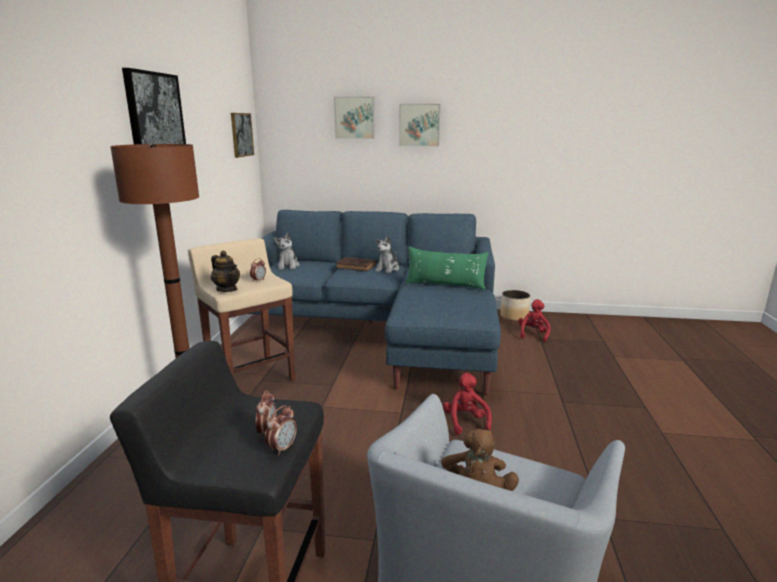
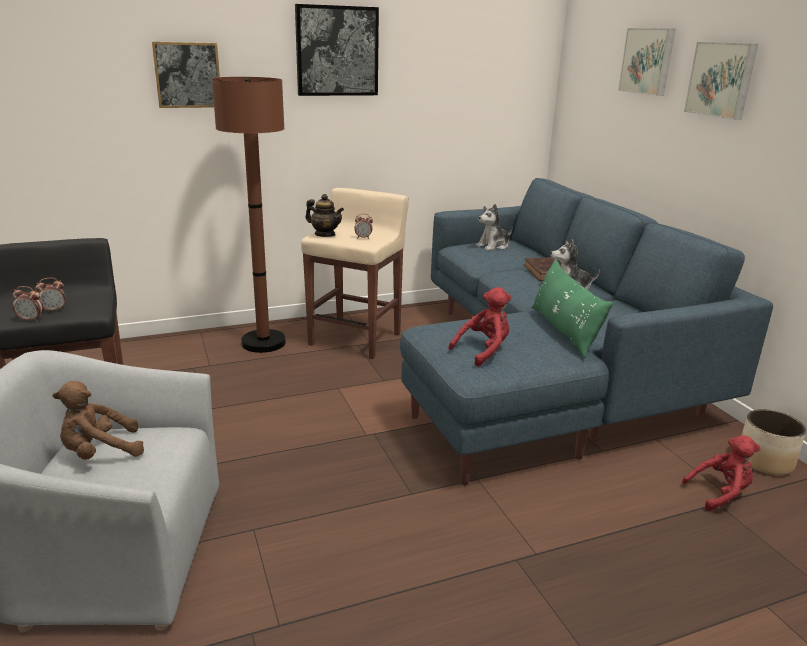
camera: 60 degrees right, 5 degrees up
(227, 289) = (325, 234): teapot -> teapot turned 75 degrees counterclockwise
(241, 134) = (512, 75): picture -> picture (187, 75)
(465, 422) = (383, 483): red plush toy -> red plush toy (484, 351)

